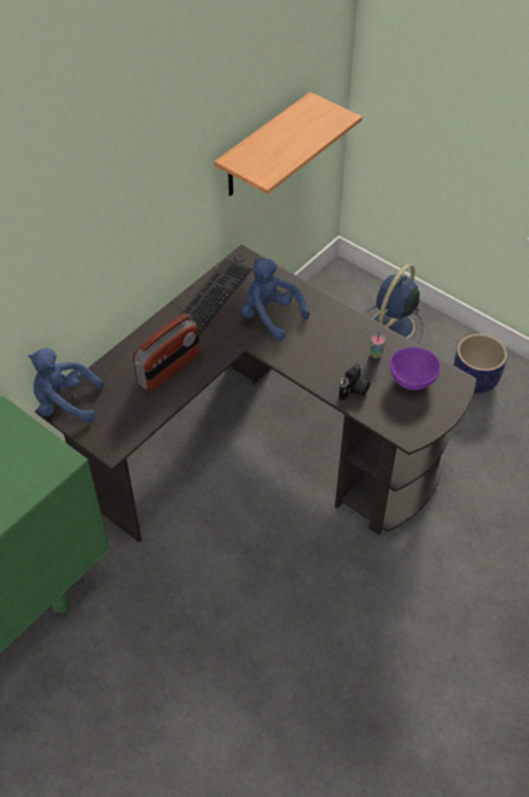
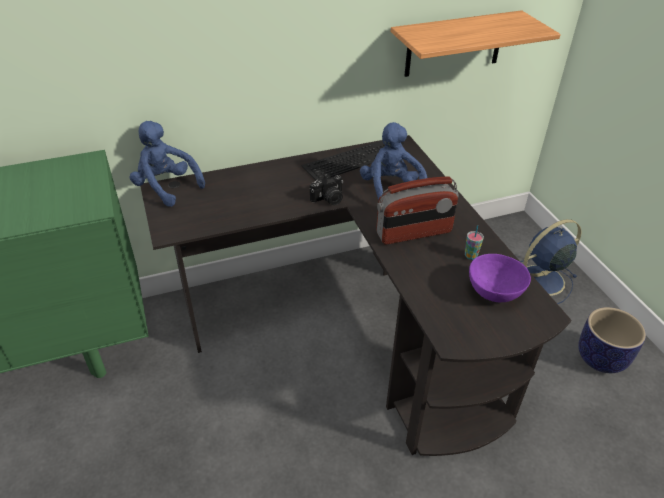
camera: 30 degrees right, 10 degrees down
(169, 369) = (269, 196): radio -> radio (414, 233)
(354, 390) = (424, 277): camera -> camera (328, 199)

